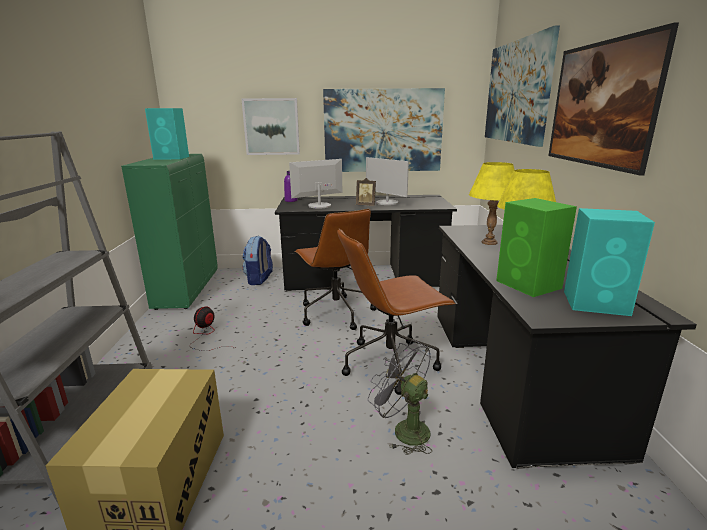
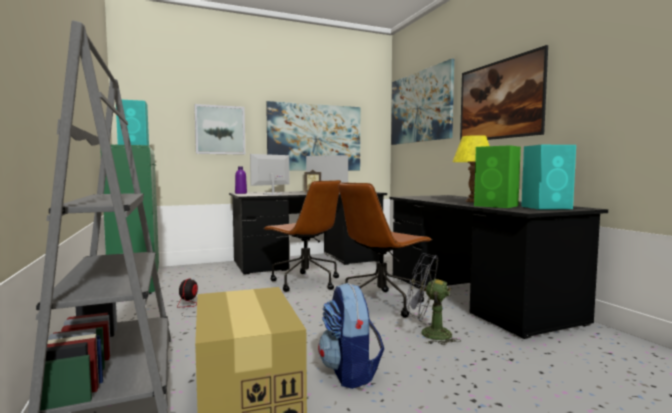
camera: 20 degrees left, 15 degrees down
(259, 280) = (209, 270): backpack -> backpack (350, 372)
(489, 242) = (439, 199): yellow table lamp -> none

